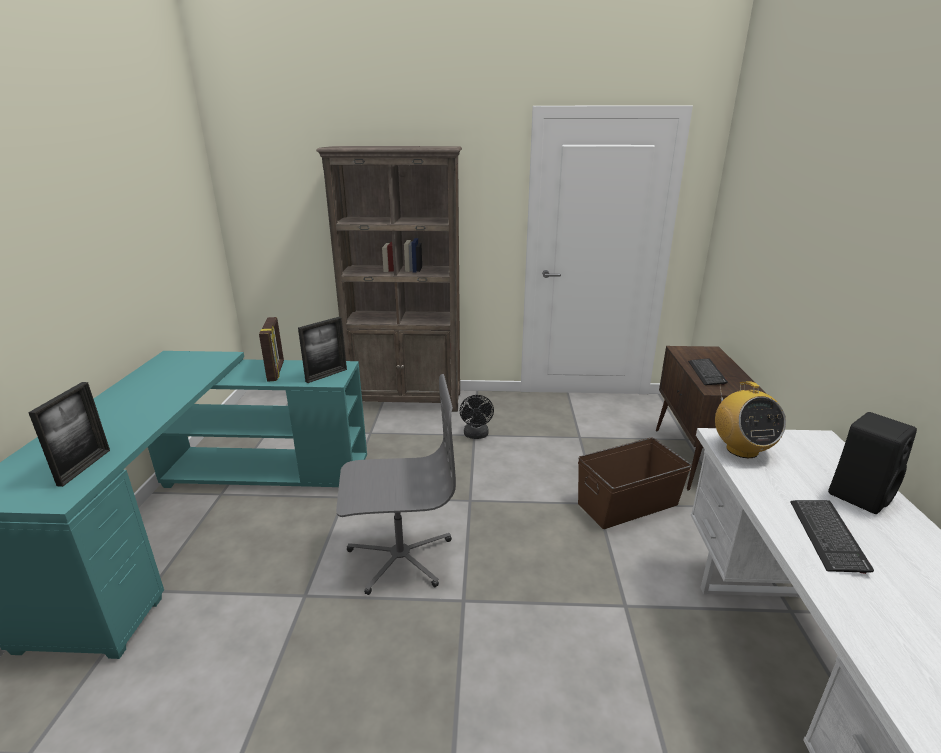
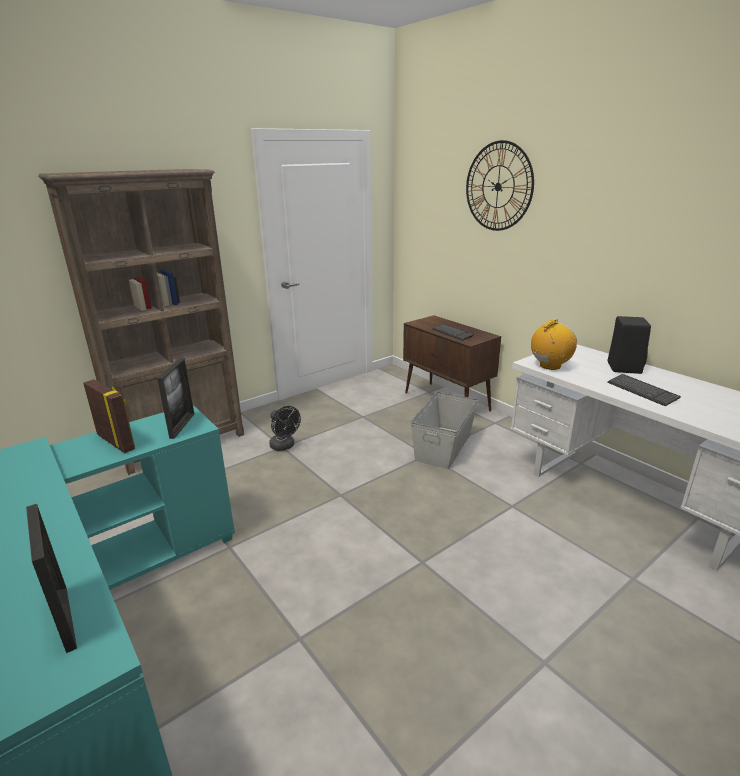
camera: 40 degrees left, 0 degrees up
(400, 556) = (339, 562): grey office chair -> none
(628, 504) = (444, 446): brown storage box -> grey storage box
(741, 450) = (550, 365): radio -> radio turned 75 degrees counterclockwise
(807, 188) = (498, 186): none -> wall clock

